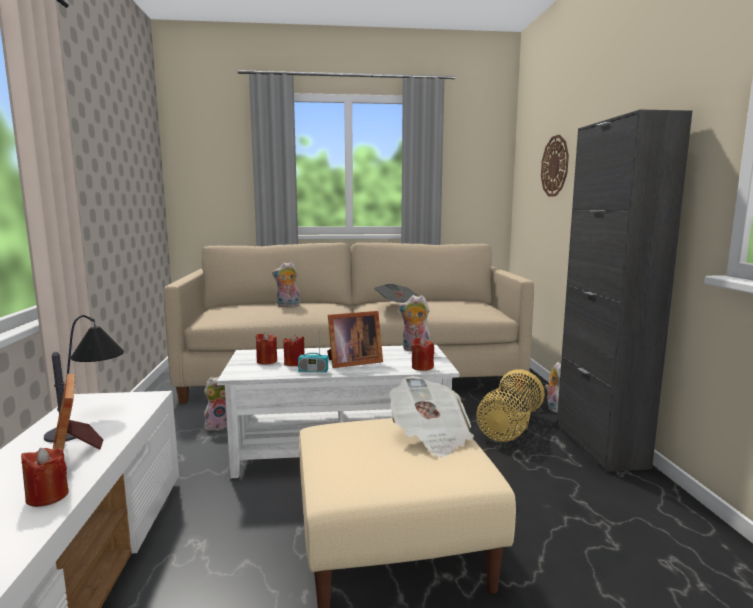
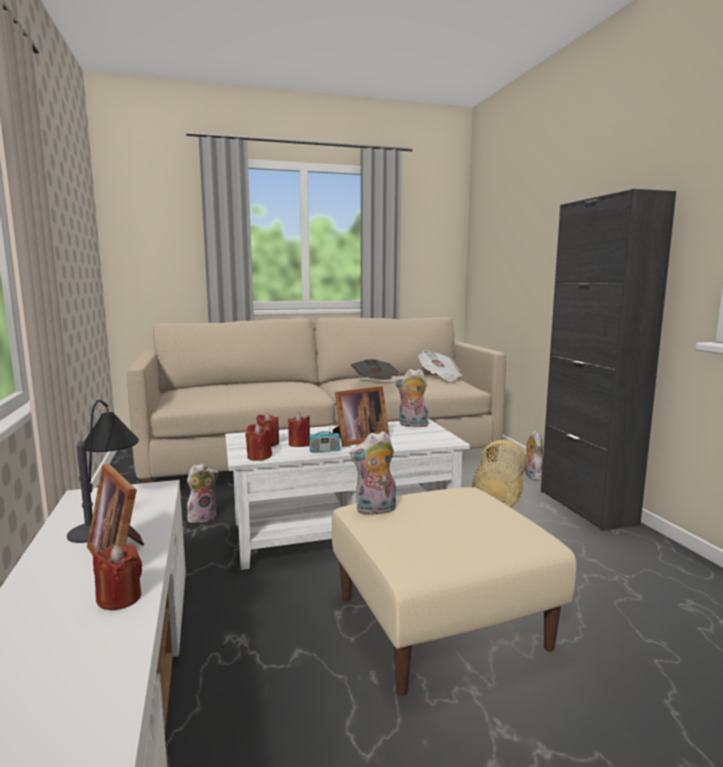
camera: 10 degrees left, 0 degrees up
(287, 306) = (257, 386): plush toy -> plush toy (375, 510)
(422, 367) = (431, 441): red candle -> red candle (259, 457)
(430, 436) = (471, 506): newspaper -> newspaper (439, 377)
(555, 166) = (518, 240): wall clock -> none

